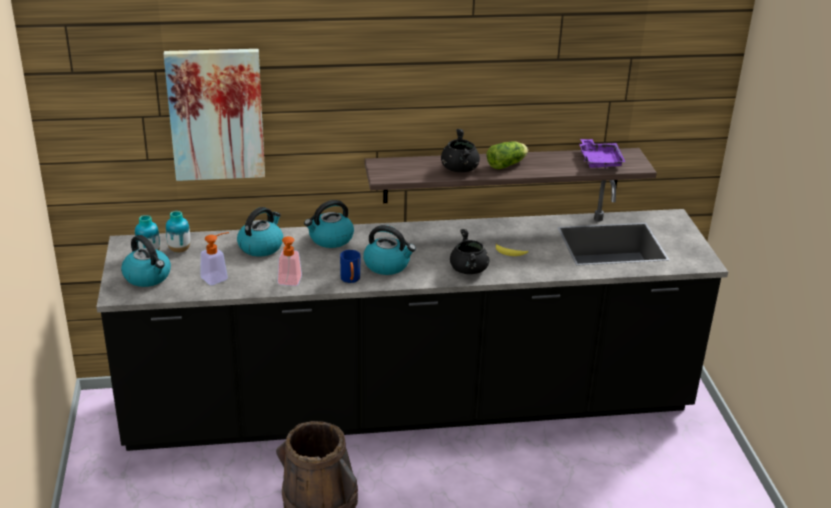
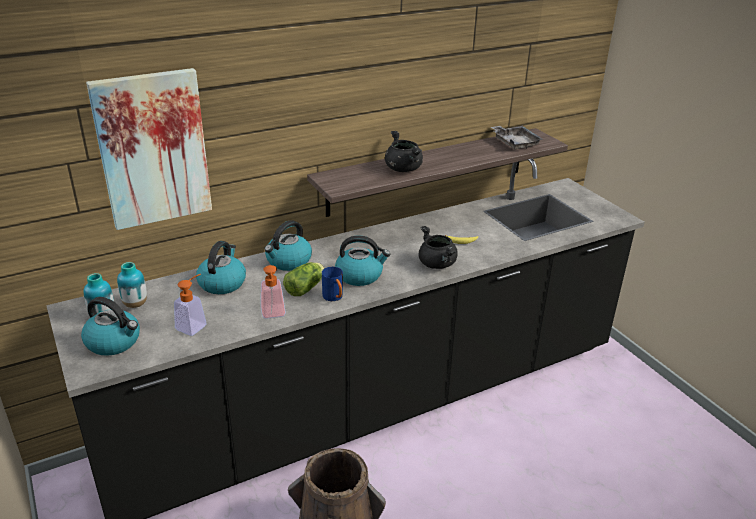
camera: 20 degrees left, 0 degrees up
(507, 164) = (442, 158): lettuce -> lettuce (306, 287)
(599, 160) = (515, 143): purple tray -> grey tray

